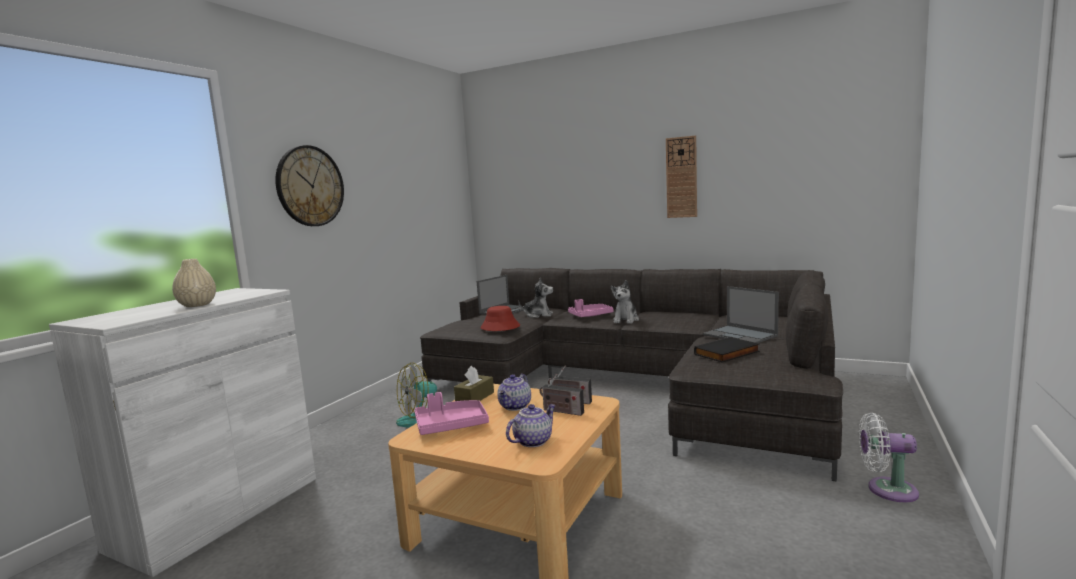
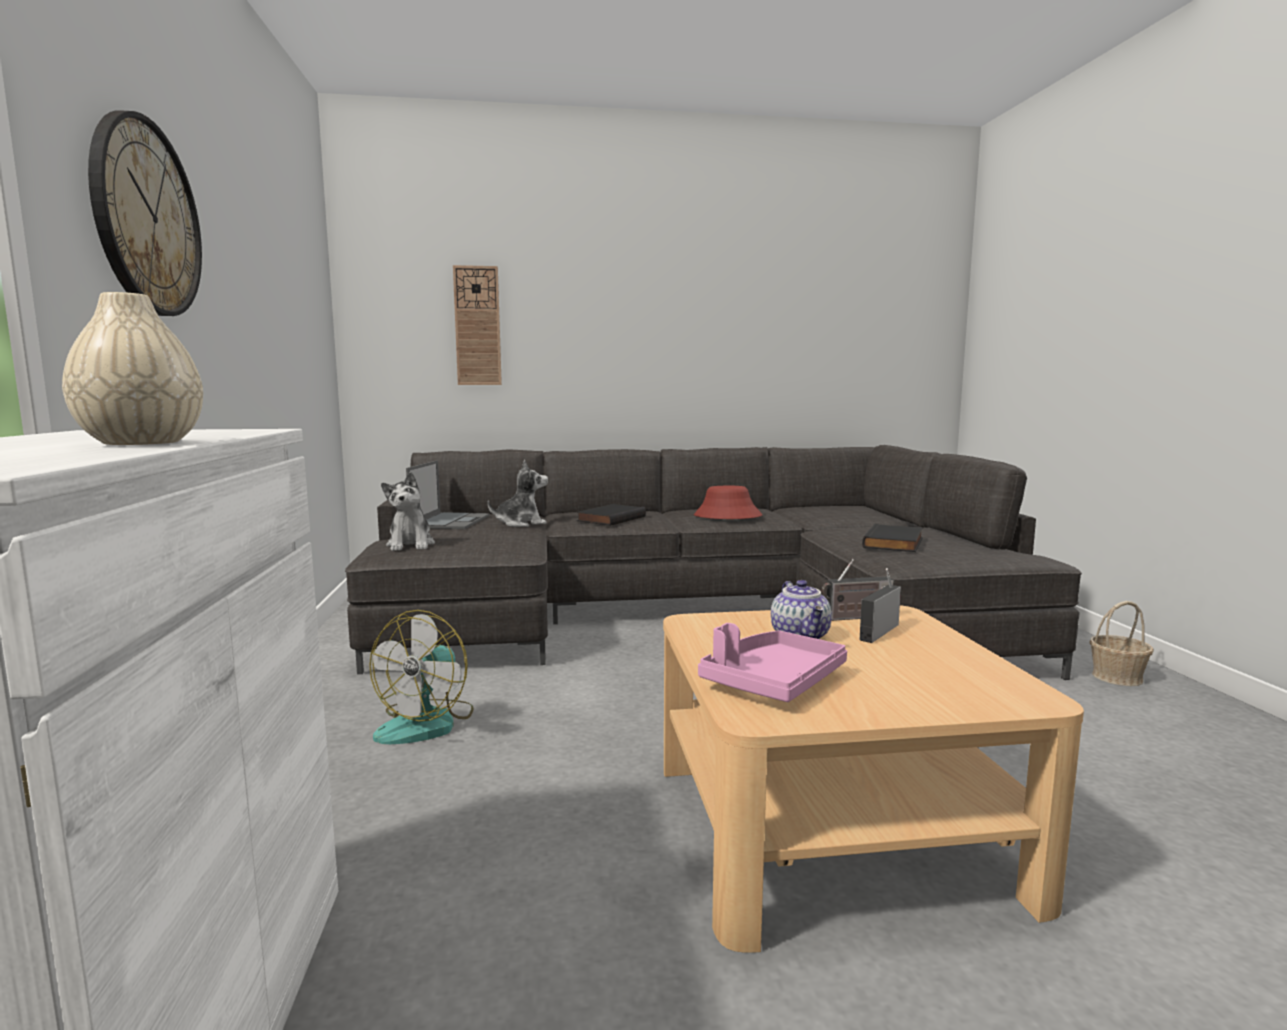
camera: 35 degrees left, 0 degrees up
(475, 397) = (705, 636): brown tissue box -> none
(500, 327) = (497, 542): red hat -> red hat (727, 516)
(532, 441) = (947, 675): teapot -> none
(561, 411) = (879, 631): radio -> radio turned 135 degrees clockwise
(590, 315) = (610, 519): pink tray -> black book
(626, 320) = (671, 521): plush toy -> plush toy (411, 545)
(681, 177) = (708, 319): wall clock -> wall clock (477, 326)
(740, 335) = (858, 525): laptop -> none
(886, 490) = (1117, 677): white fan -> basket

